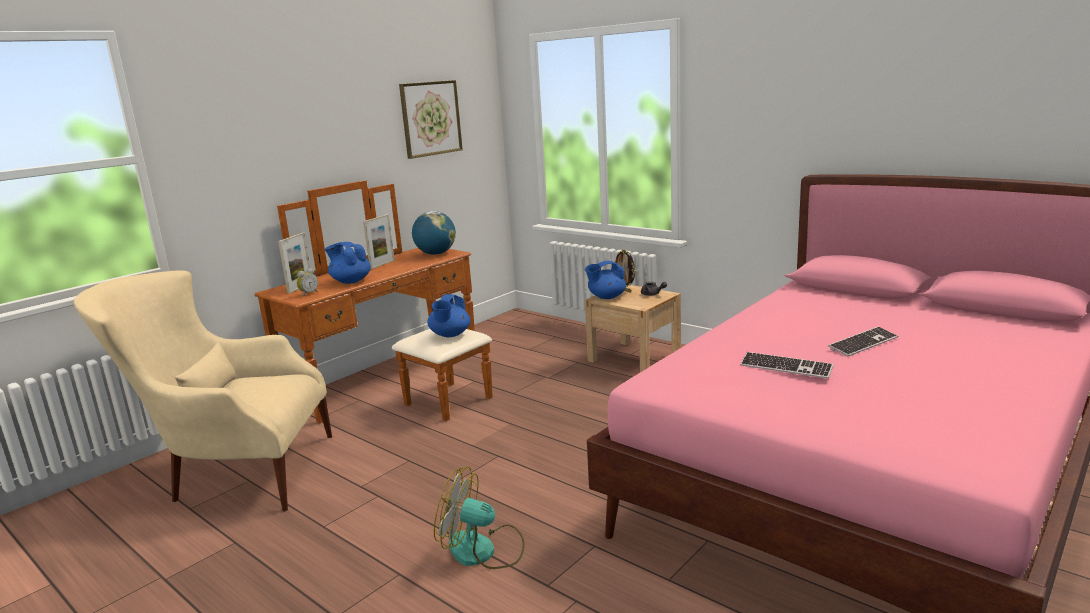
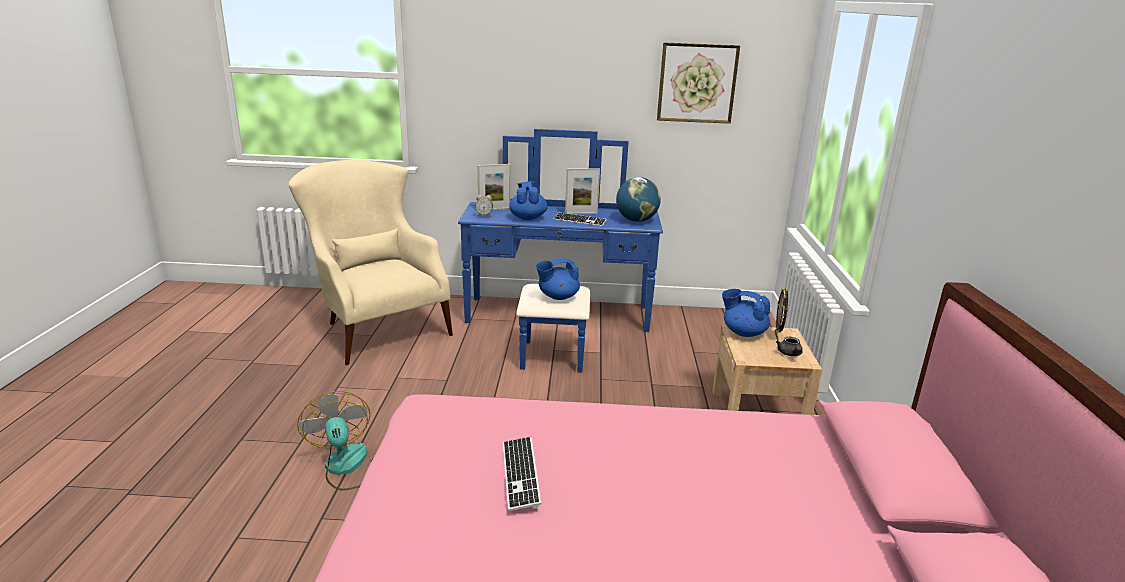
camera: 50 degrees right, 5 degrees up
(399, 383) = (558, 323): brown dresser -> blue dresser
(863, 343) = (661, 518): keyboard -> keyboard (579, 221)

